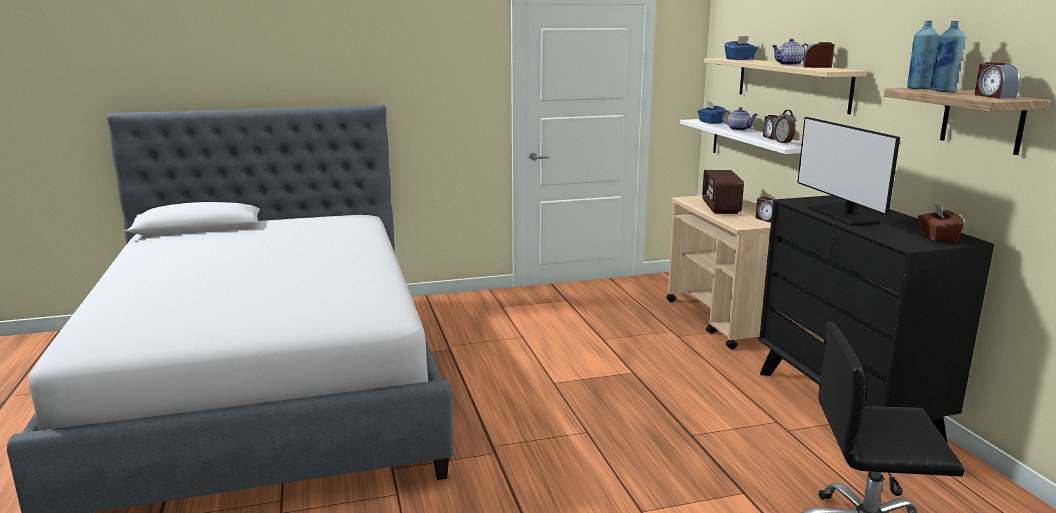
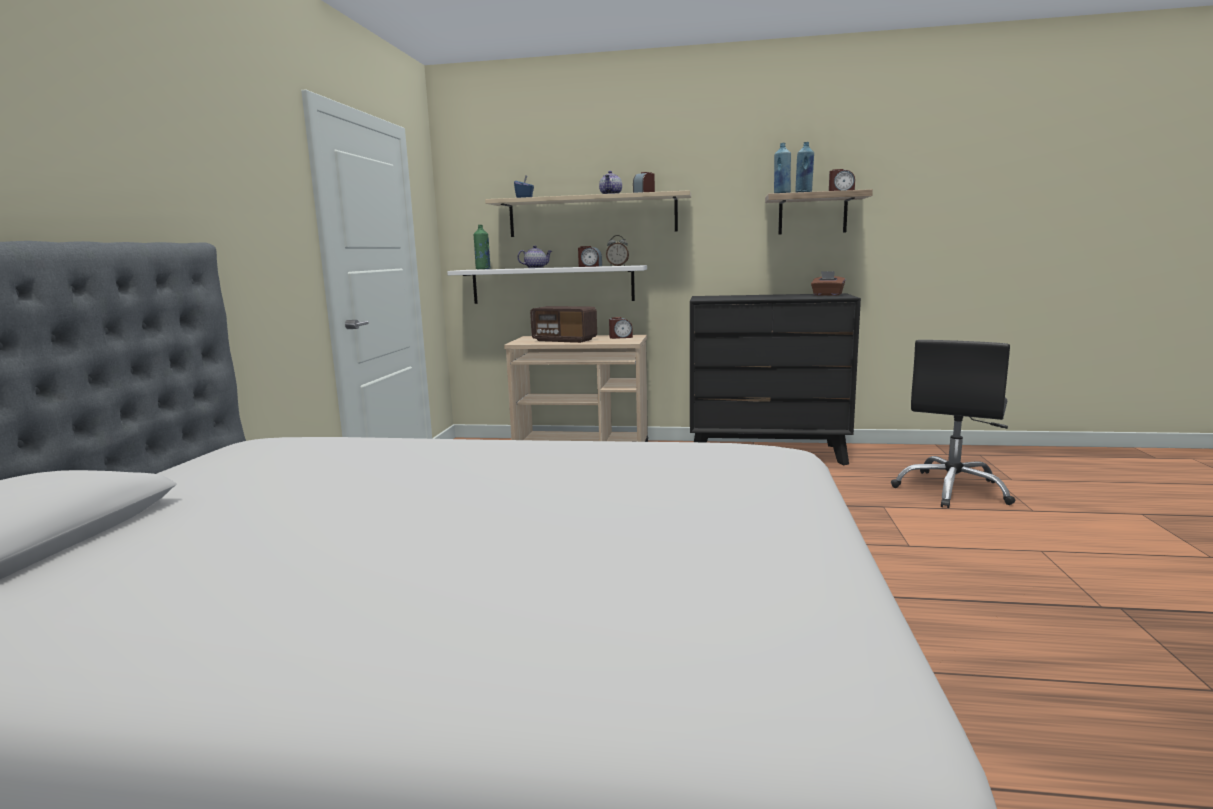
camera: 65 degrees left, 5 degrees down
(710, 122) = (483, 269): blue tissue box -> green bottle
(842, 216) = (757, 298): monitor -> none

